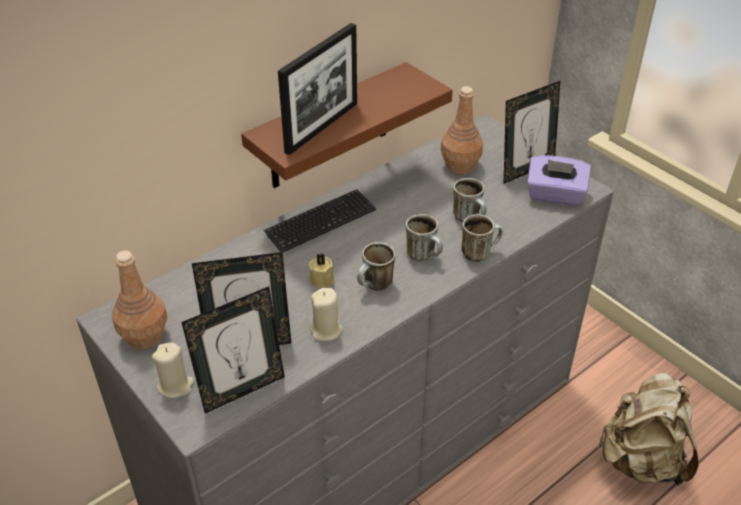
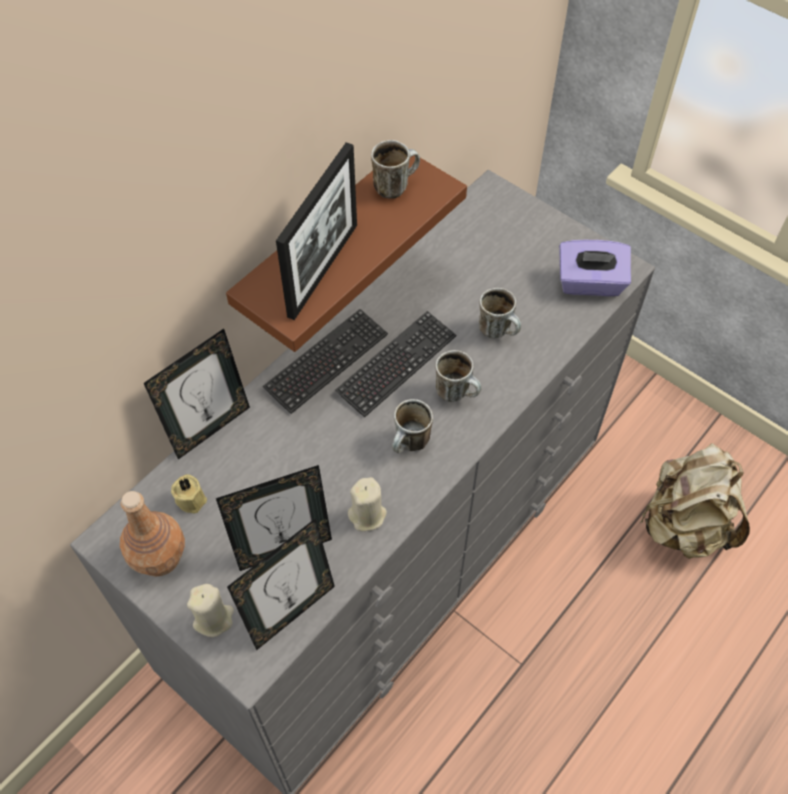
camera: 10 degrees left, 15 degrees up
(322, 279) = (347, 444): beige candle -> beige candle (191, 498)
(378, 231) = (396, 365): none -> keyboard
(460, 166) = (473, 254): brown bottle -> none
(479, 252) = (518, 379): mug -> mug (395, 186)
(525, 170) = (550, 250): picture frame -> picture frame (210, 428)

